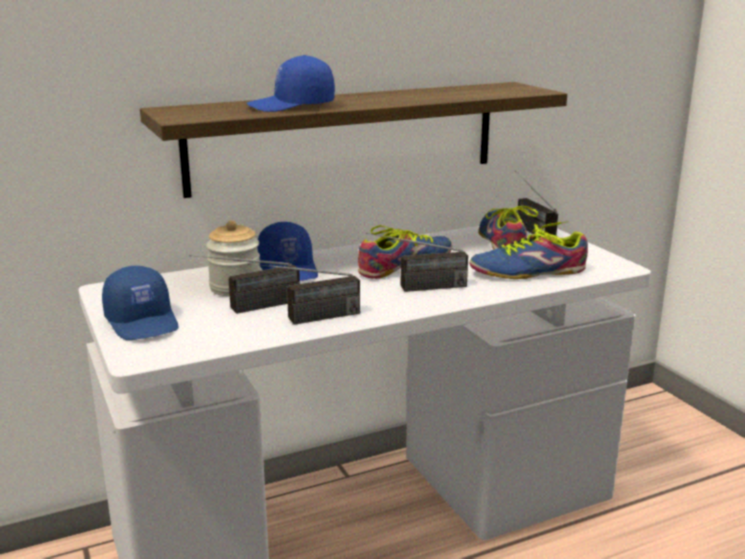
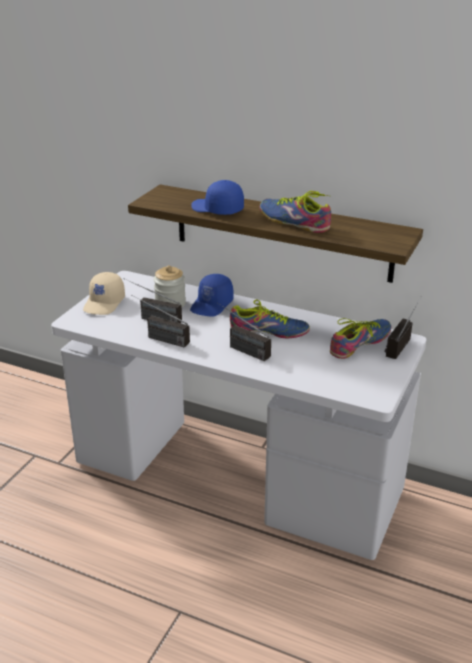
camera: 50 degrees right, 10 degrees up
(143, 322) = (104, 303): blue cap -> beige cap
(529, 272) = (317, 371): shoe -> shoe (294, 222)

